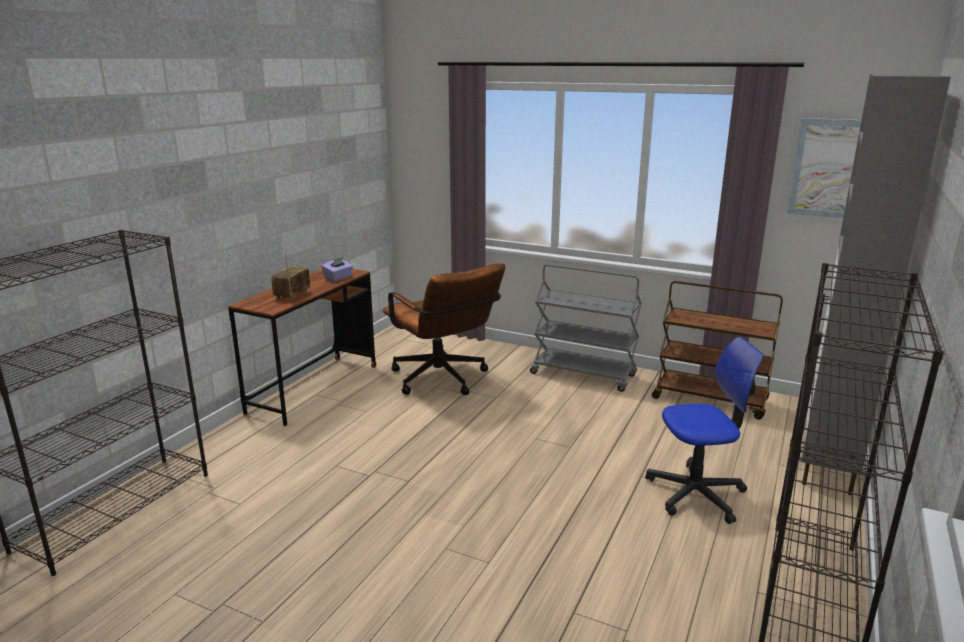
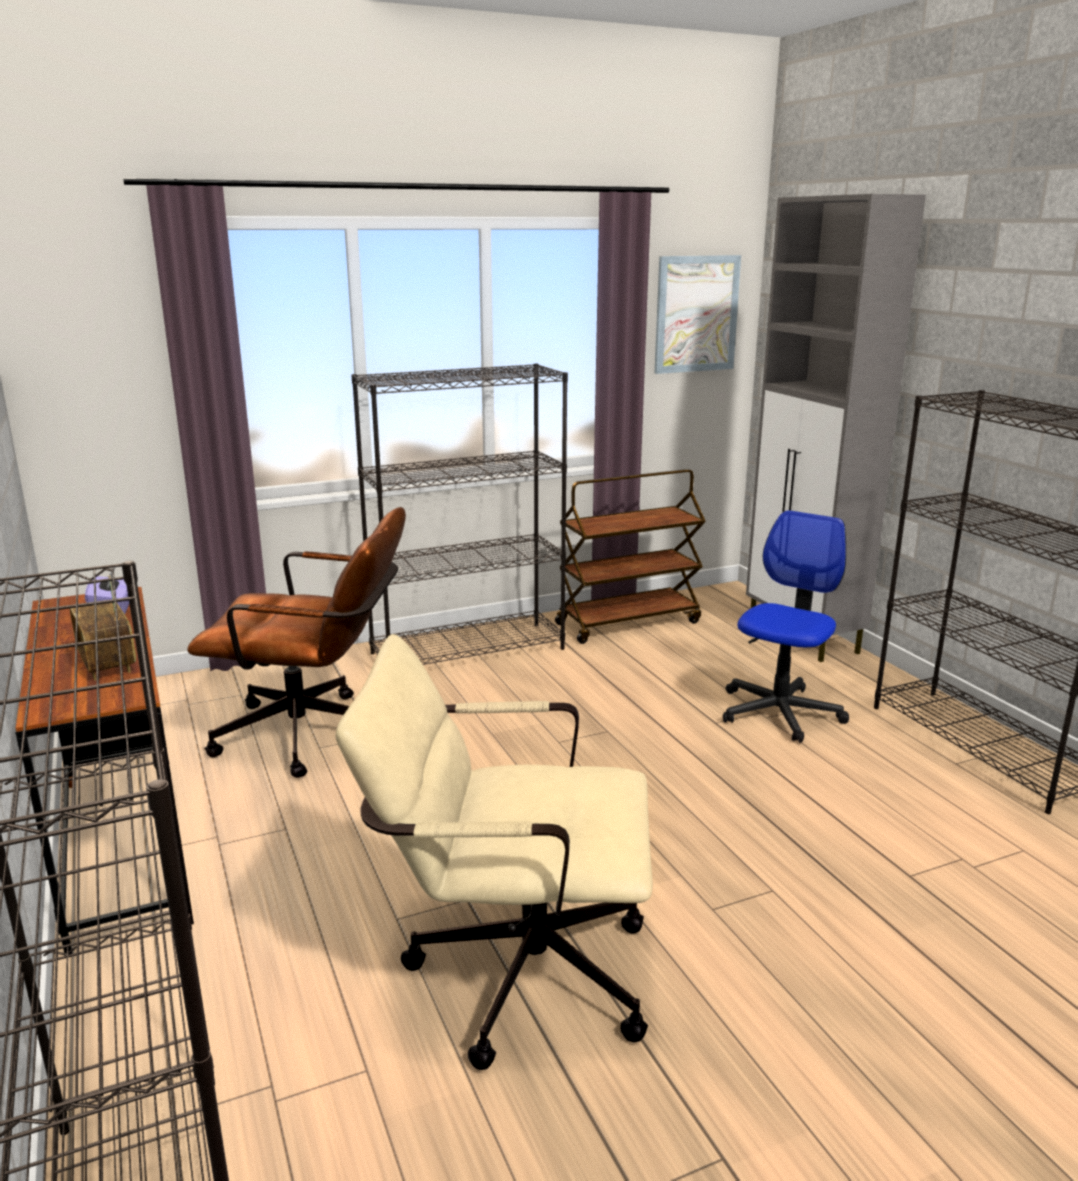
camera: 50 degrees left, 0 degrees up
(331, 509) = (509, 971): none -> beige office chair
(584, 374) = (469, 650): grey cart -> black bookcase

